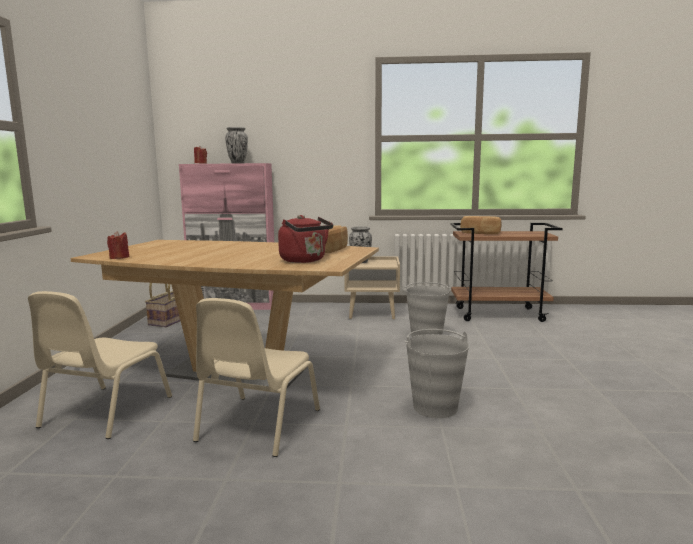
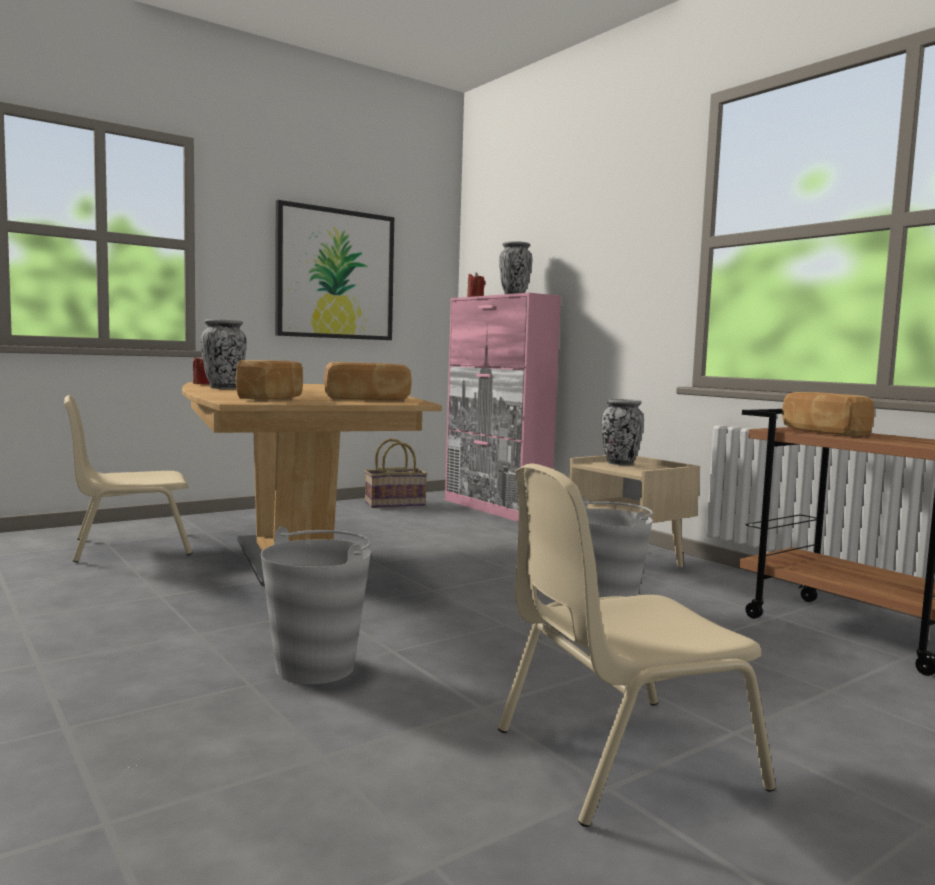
camera: 50 degrees right, 5 degrees down
(103, 148) = (335, 274): none -> picture
(178, 258) = (224, 388): none -> vase
(257, 426) = (154, 599): beige chair -> beige chair (621, 757)
(305, 260) = (273, 398): red kettle -> bread

